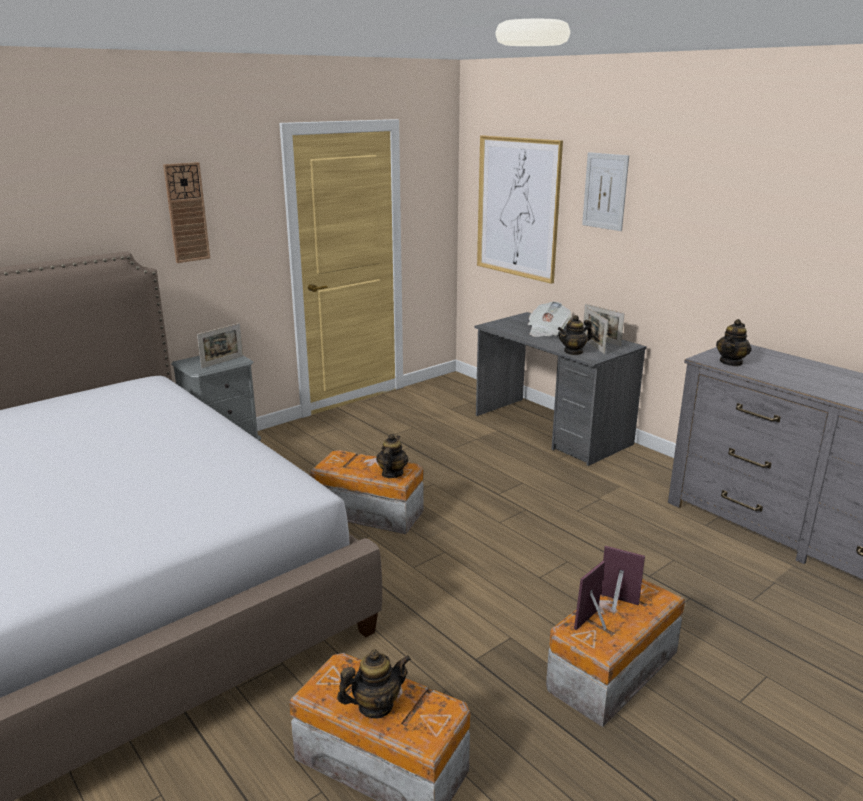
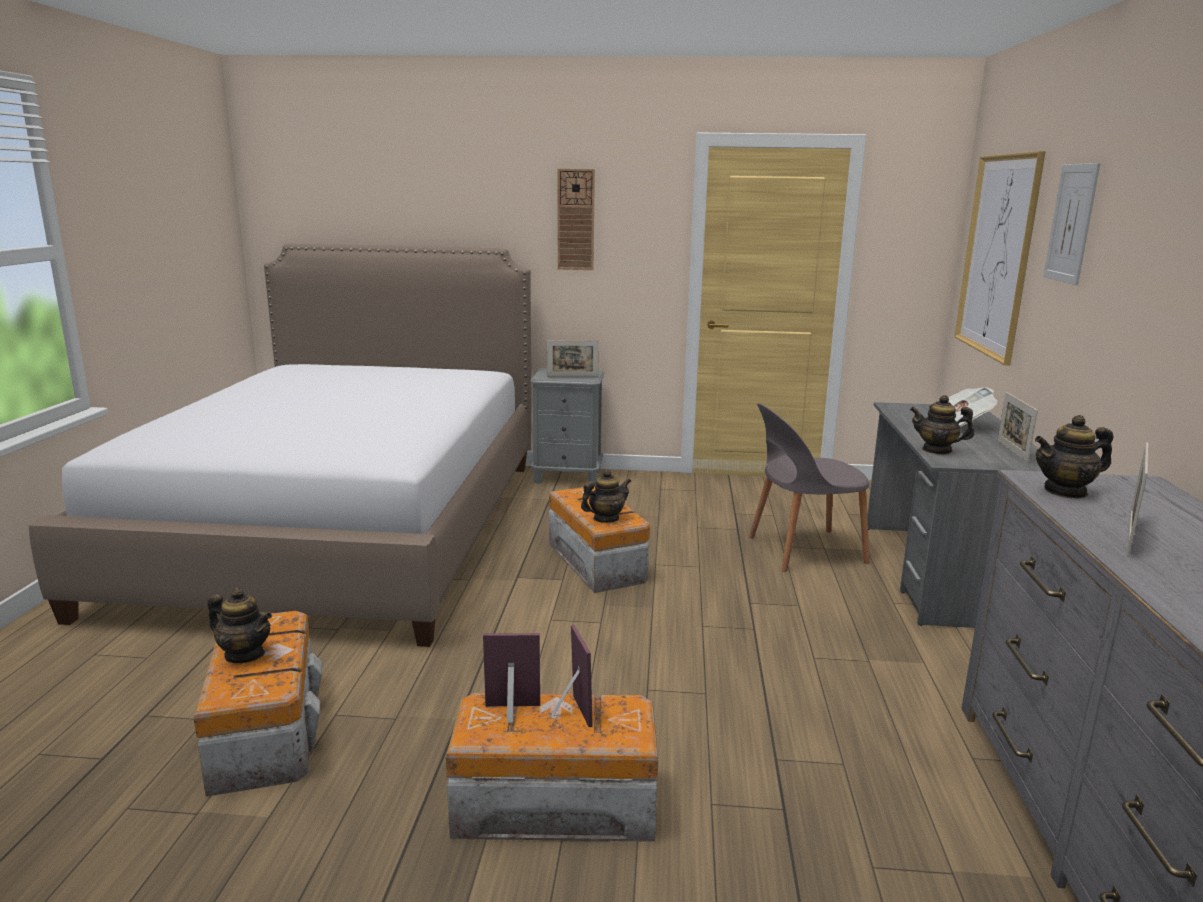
camera: 45 degrees right, 5 degrees down
(468, 445) = (803, 550): none -> grey chair
(594, 346) = (984, 453): picture frame -> picture frame (1129, 536)

